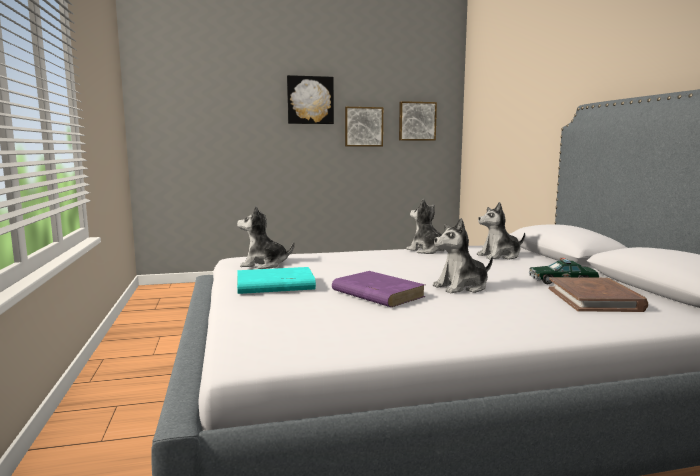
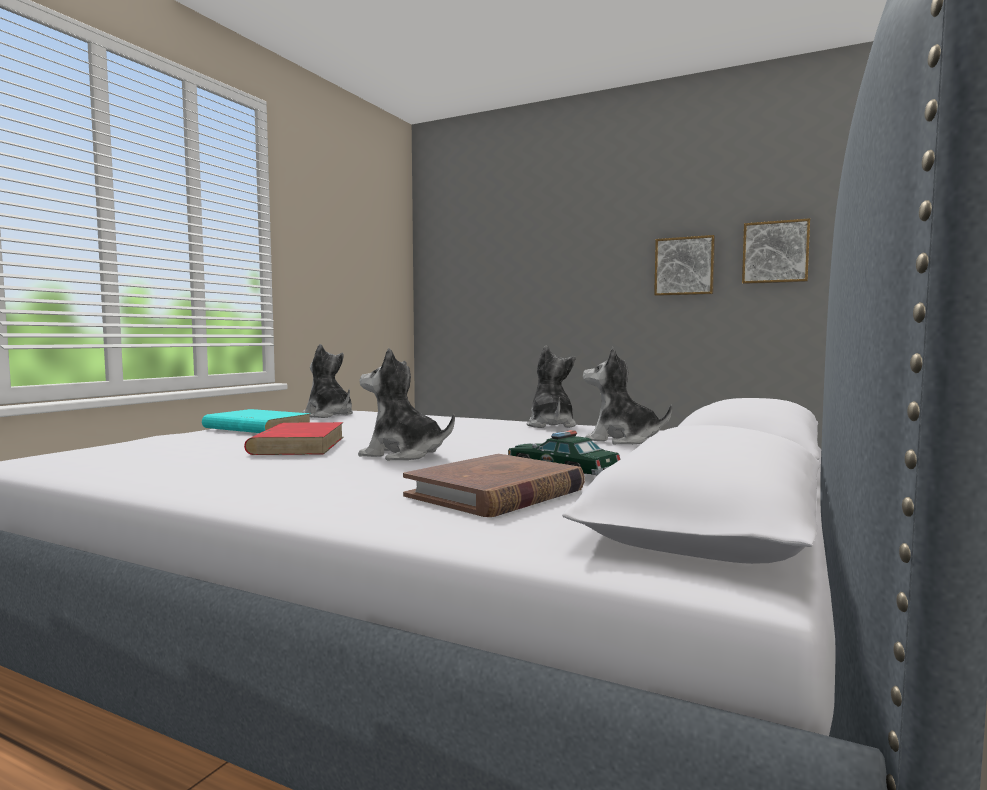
camera: 40 degrees right, 5 degrees down
(310, 100) = (608, 235): picture -> none
(377, 293) = (298, 445): purple book -> red book

